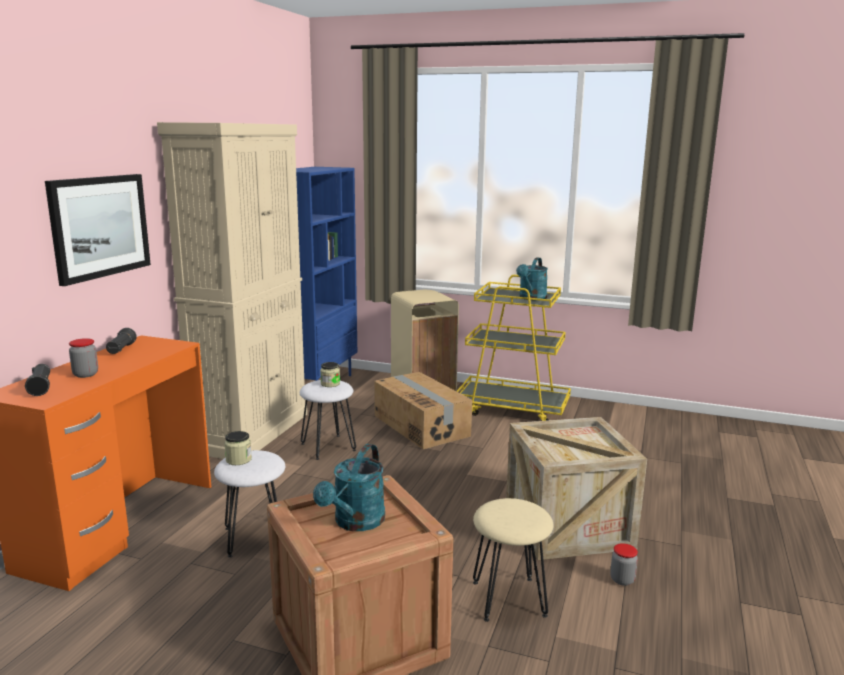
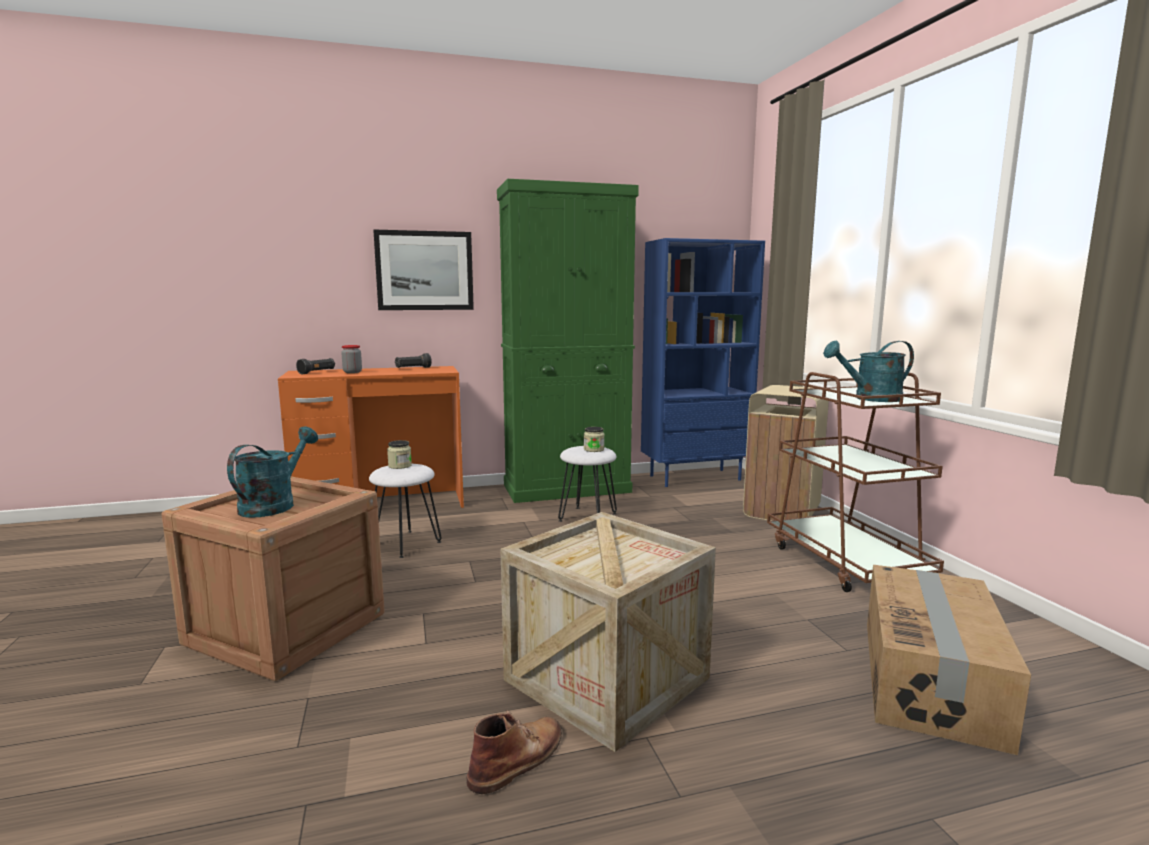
camera: 55 degrees right, 5 degrees down
(251, 432) = (567, 488): beige cabinet -> green cabinet
(355, 523) = (274, 504): turquoise watering can -> turquoise watering can turned 120 degrees clockwise
(421, 425) = (702, 535): cardboard box -> cardboard box (931, 680)
(509, 598) = (406, 685): beige stool -> none
(513, 409) = (845, 562): yellow cart -> brown cart
(622, 580) = (518, 758): jar -> brown boot

